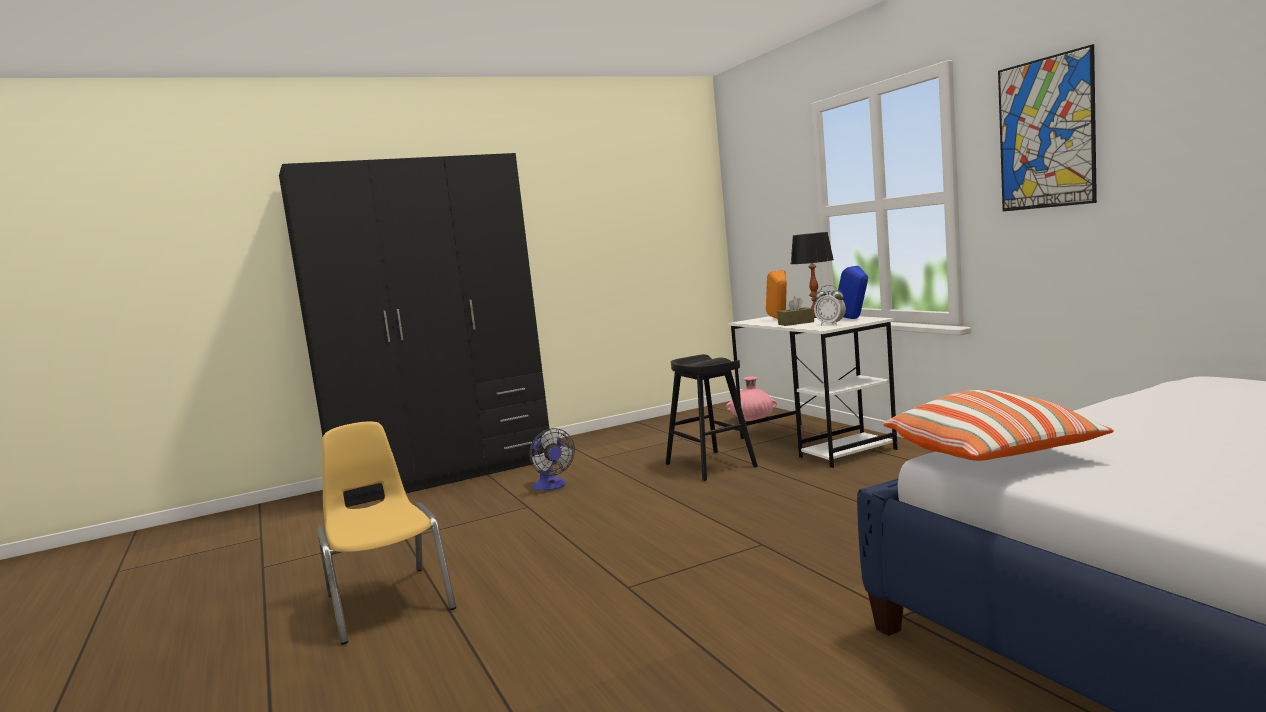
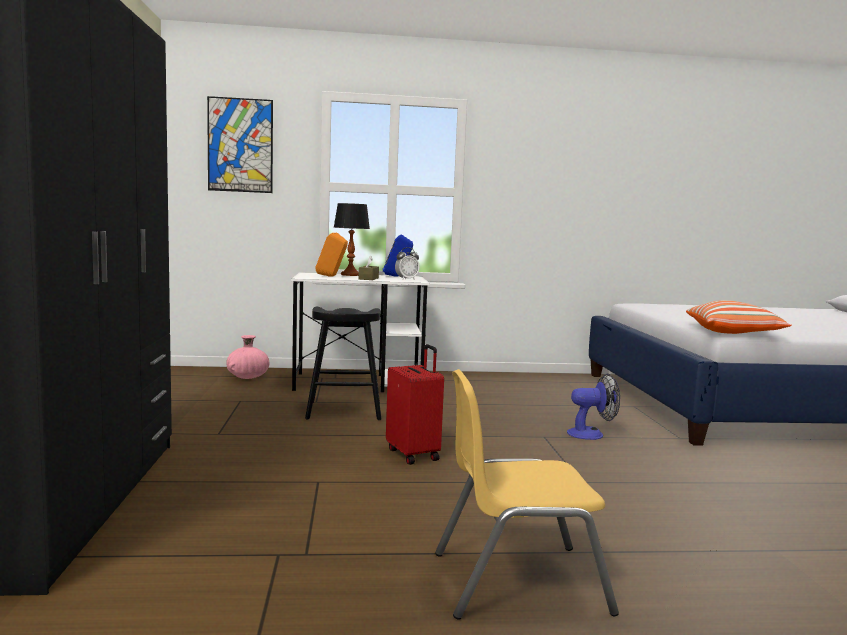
camera: 70 degrees left, 0 degrees up
(552, 486) = (270, 462): fan -> fan (591, 434)
(623, 514) = (414, 454): none -> red suitcase
(1046, 133) = (531, 165): picture -> picture (240, 145)

